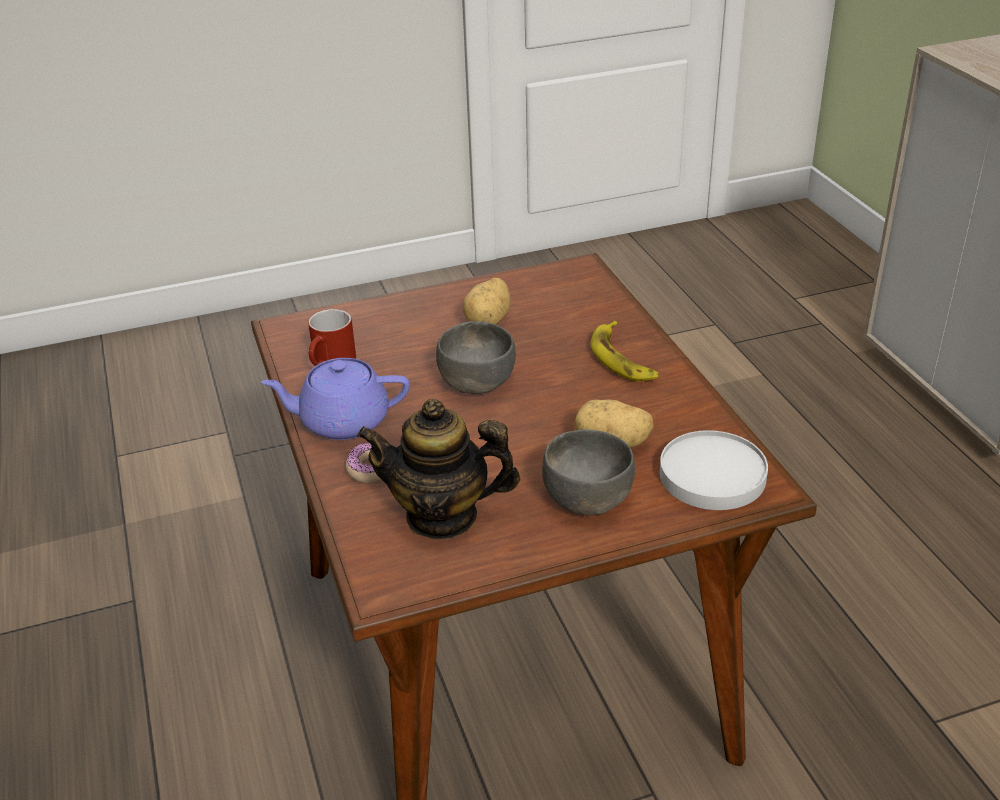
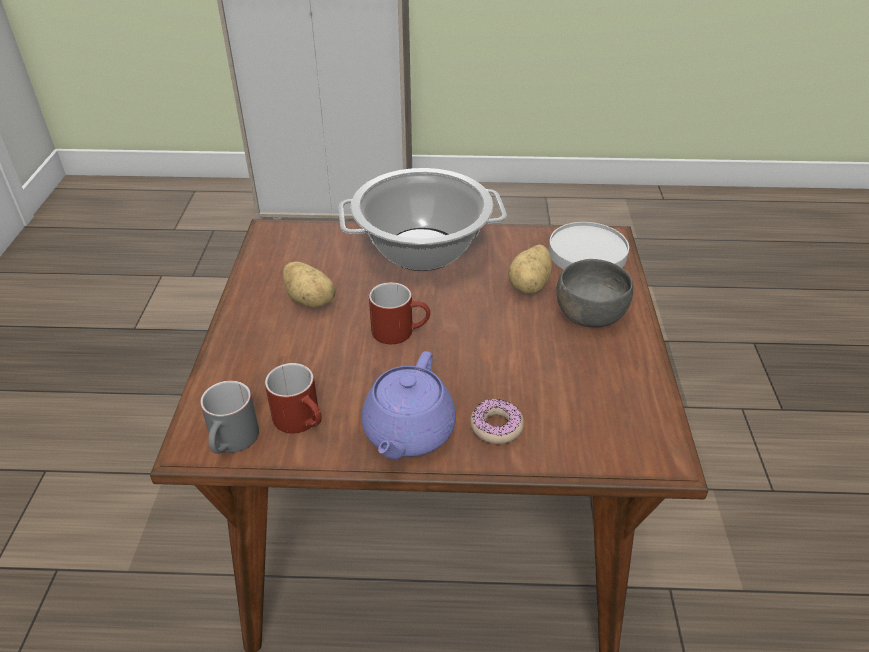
camera: 70 degrees left, 5 degrees up
(293, 341) = (233, 442): none -> grey mug
(442, 516) = (581, 397): teapot -> none
(477, 381) = (400, 331): grey bowl -> red mug
(622, 359) = (423, 249): banana -> cooking pot

